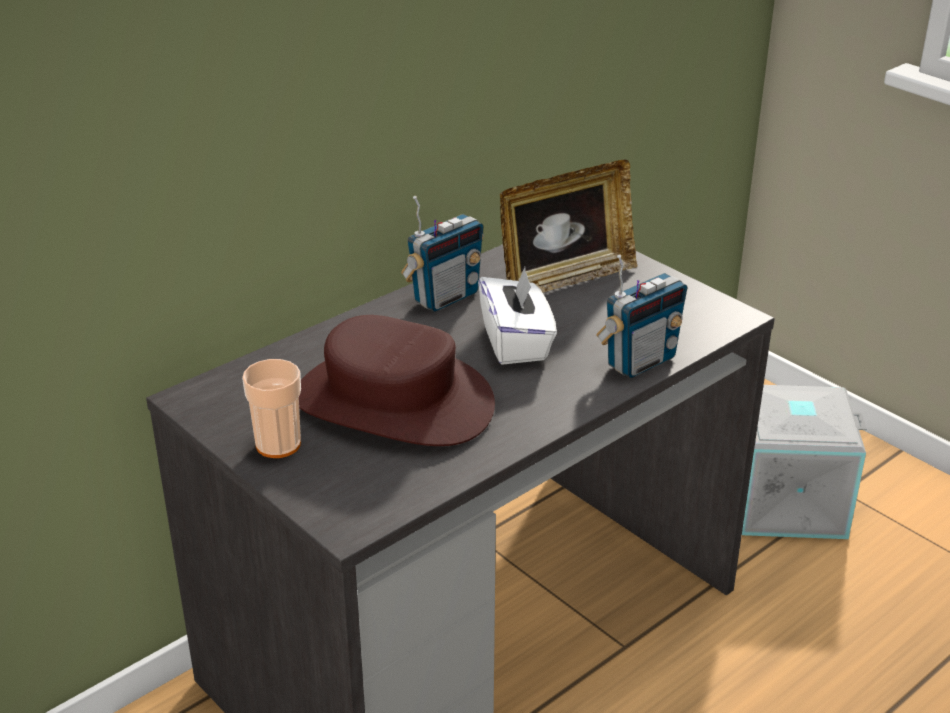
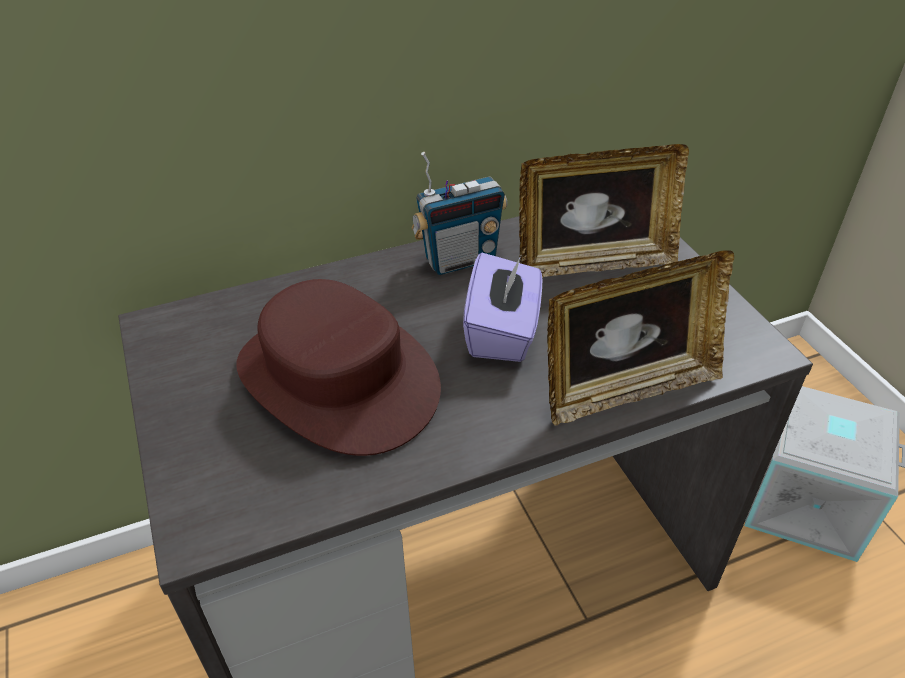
camera: 20 degrees right, 10 degrees up
(278, 445) = (196, 404): cup -> none
(516, 343) = (503, 332): white tissue box -> purple tissue box
(640, 361) = (627, 389): radio -> picture frame

